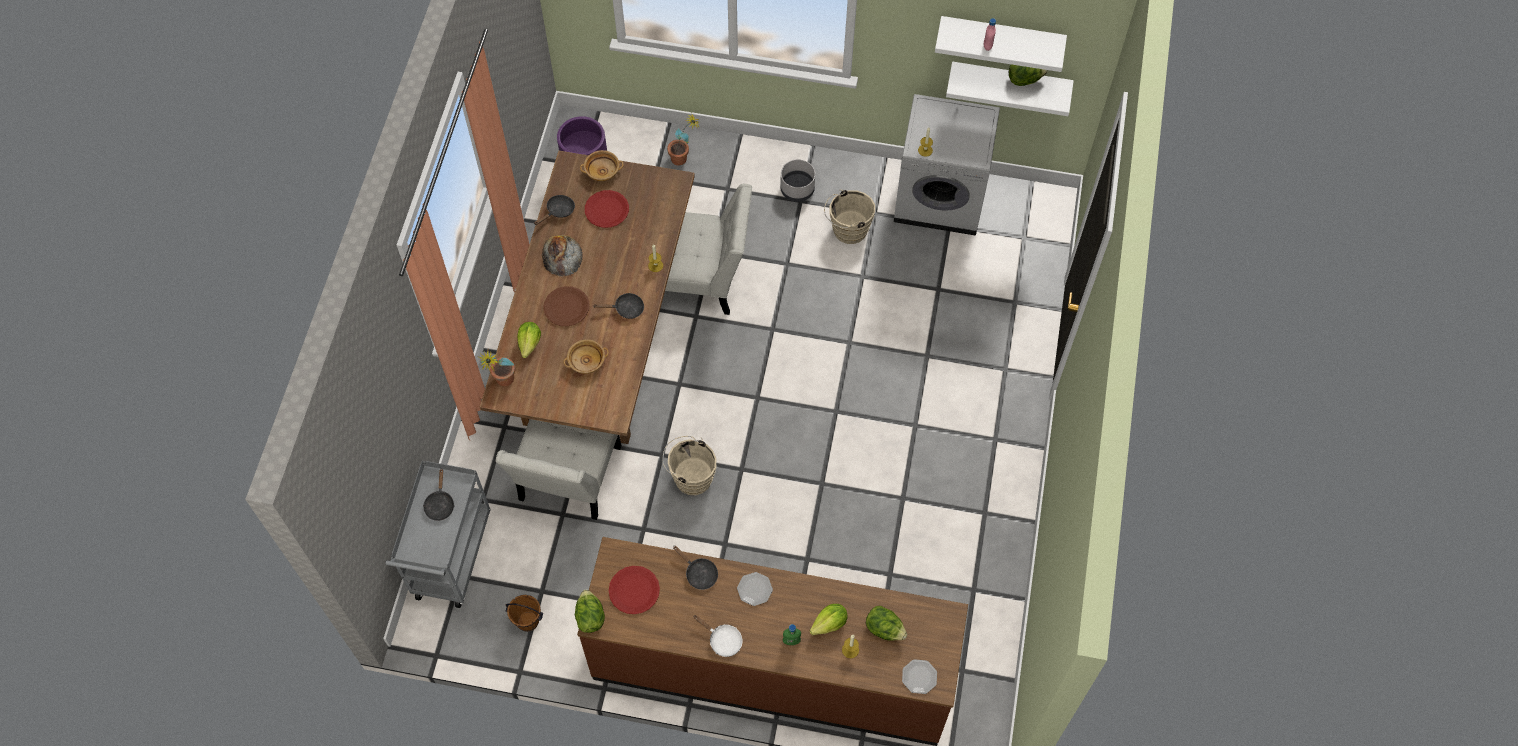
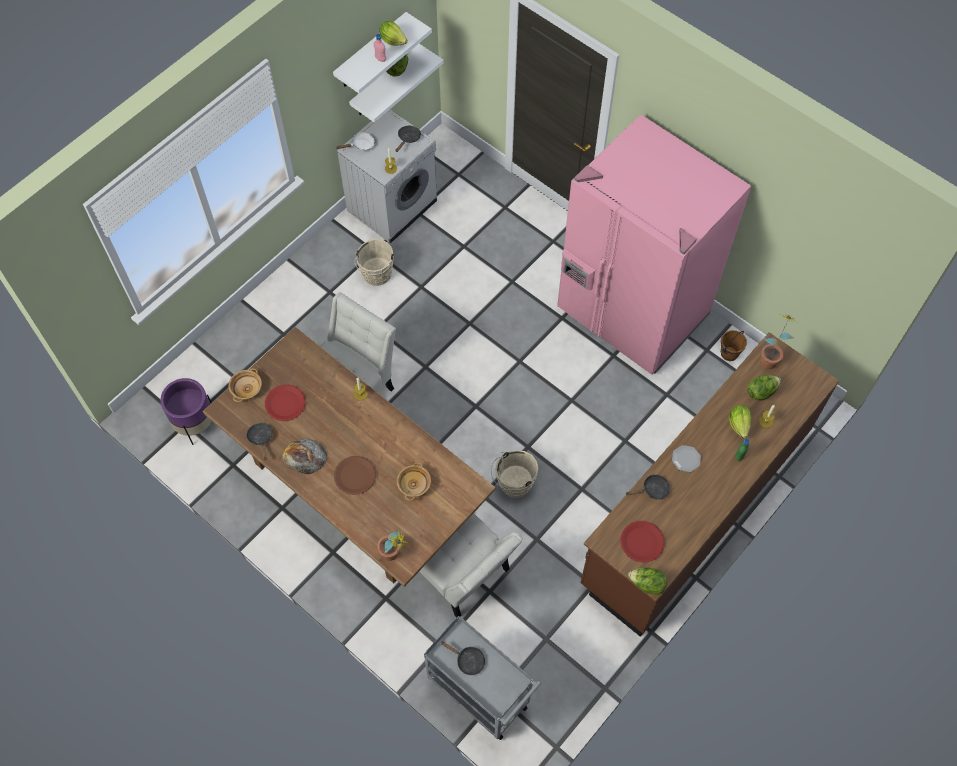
camera: 60 degrees left, 0 degrees up
(527, 621) = (566, 662): brown bucket -> brown bucket (729, 354)
(530, 344) = (370, 519): lettuce -> lettuce (393, 40)
(626, 309) = (385, 434): black frying pan -> black frying pan (408, 138)
(684, 159) = (234, 349): potted plant -> potted plant (770, 358)
(722, 640) = (715, 501): white frying pan -> white frying pan (361, 145)
(797, 189) = (318, 288): grey planter -> none
(919, 676) = (807, 389): plate -> none
(968, 491) = (632, 313): none -> pink fridge

